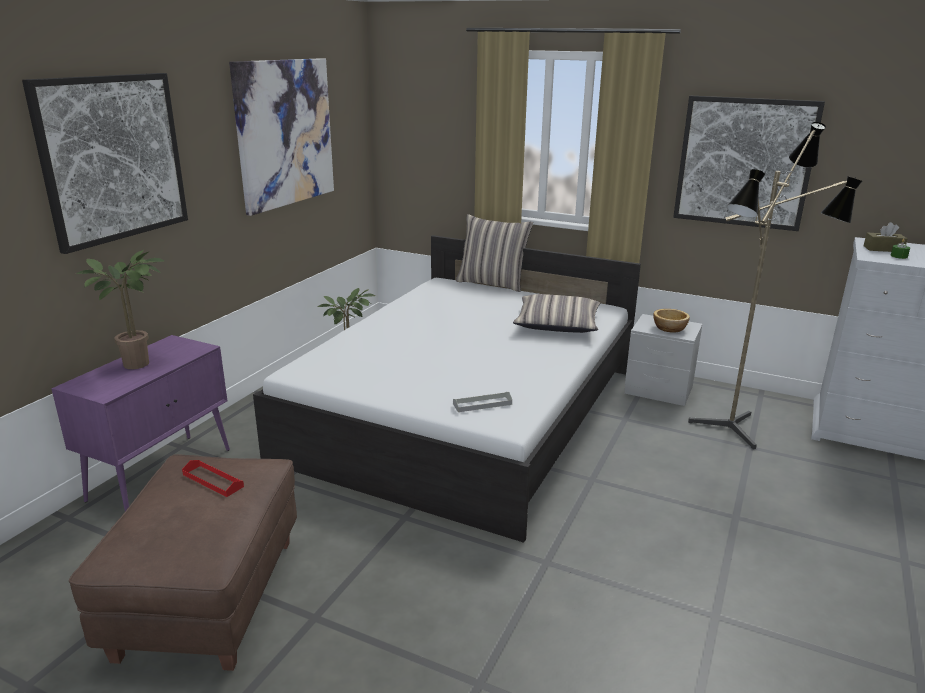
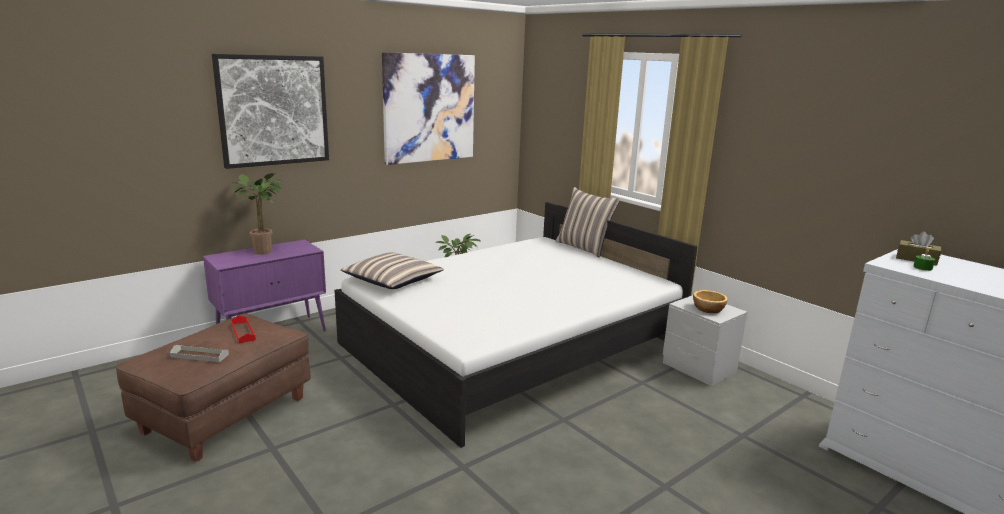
camera: 25 degrees right, 5 degrees down
(482, 404) = (464, 327): grey tray -> grey tray (199, 355)
(557, 324) = (600, 285): pillow -> pillow (393, 280)
(739, 431) = (745, 419): floor lamp -> none
(744, 162) = (799, 160): picture -> none

